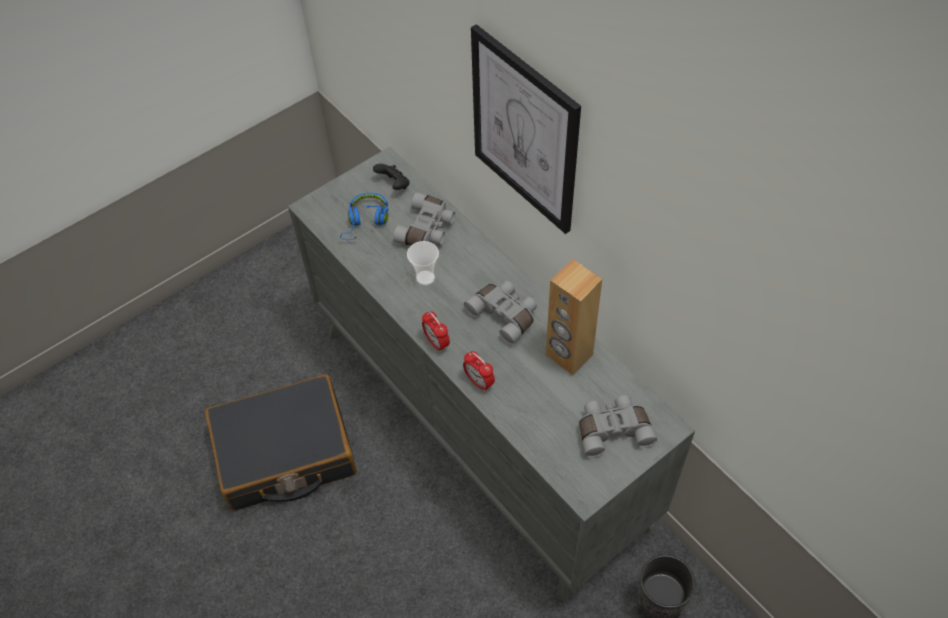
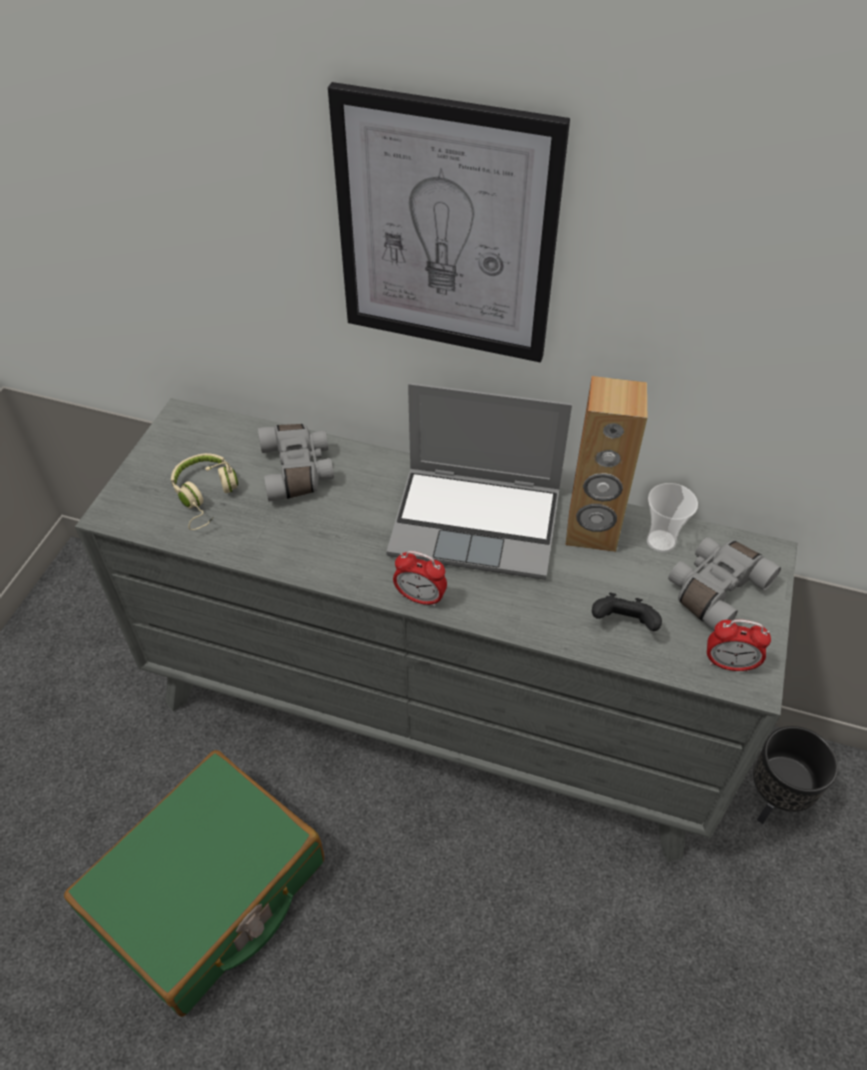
camera: 35 degrees left, 5 degrees down
(285, 453) = (208, 890): black suitcase -> green suitcase
(366, 221) = (206, 496): blue headphones -> beige headphones
(394, 185) = (212, 438): black game controller -> black game controller (623, 624)
(425, 278) = (342, 527): cup -> cup (661, 541)
(479, 382) = (513, 617): alarm clock -> alarm clock (729, 664)
(505, 315) = (478, 523): grey binoculars -> laptop

